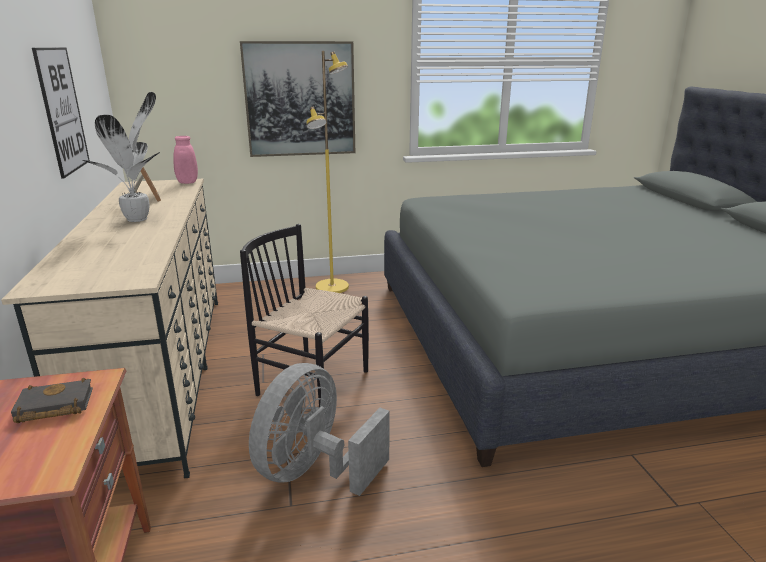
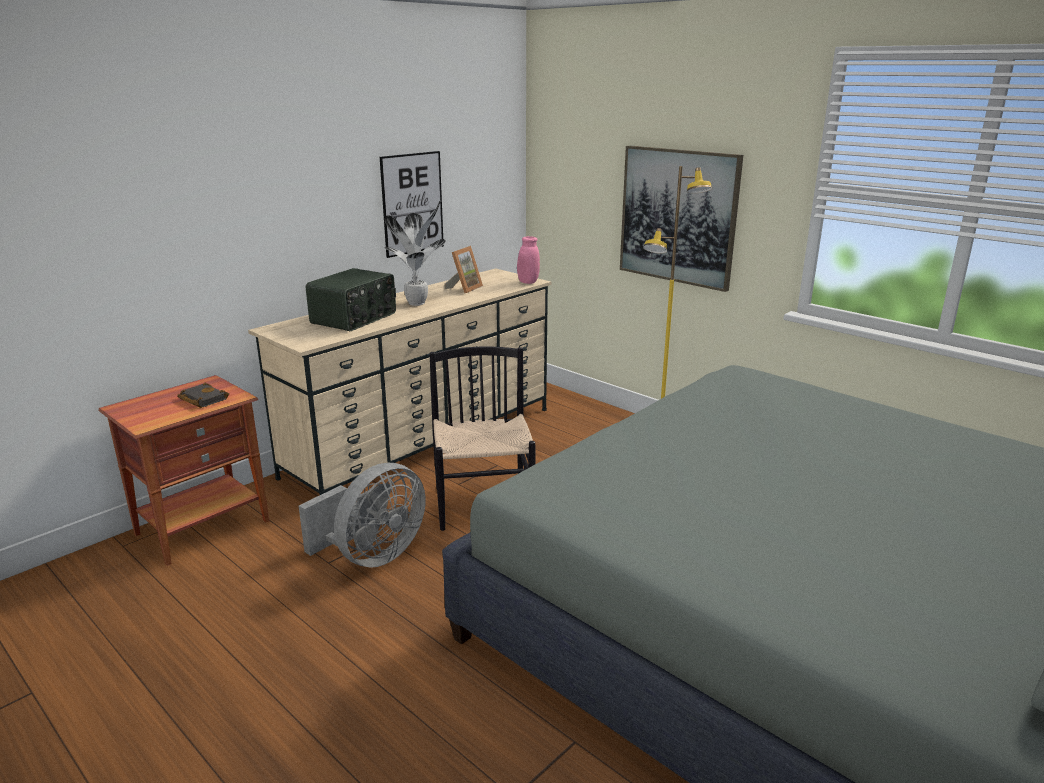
camera: 55 degrees right, 0 degrees up
(114, 246) = (355, 318): none -> radio
(314, 471) = (373, 556): grey fan -> grey fan turned 135 degrees clockwise

